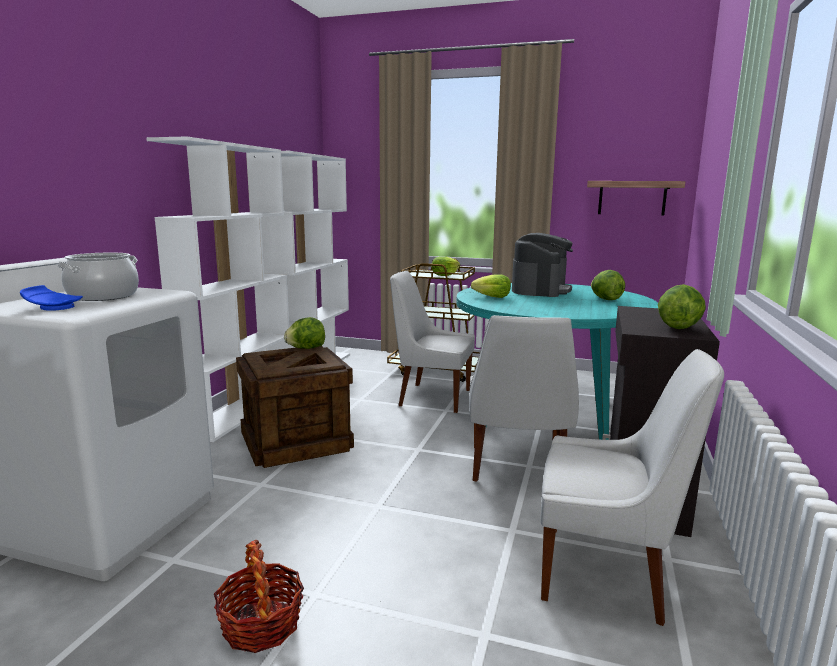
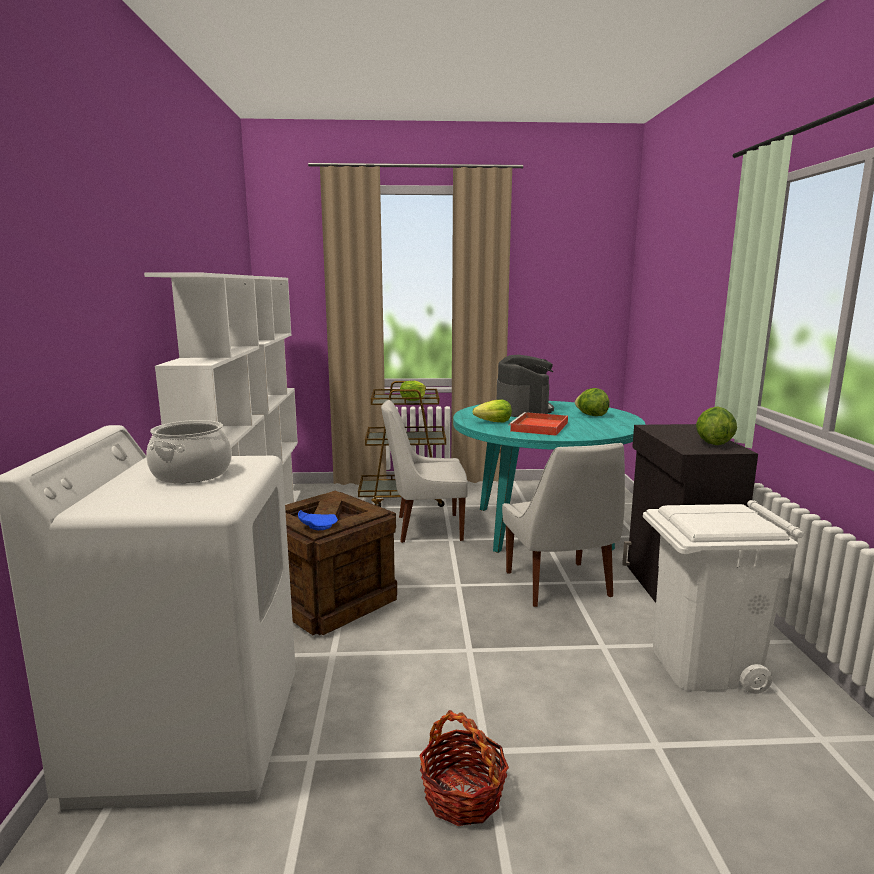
camera: 20 degrees left, 0 degrees up
(53, 307) = (171, 497): blue plate -> blue plate (317, 526)
(306, 348) = (325, 497): lettuce -> none
(531, 304) = (539, 427): none -> red tray
(607, 573) = (703, 666): white chair -> white trash can
(632, 198) = (577, 315): shelf -> none

